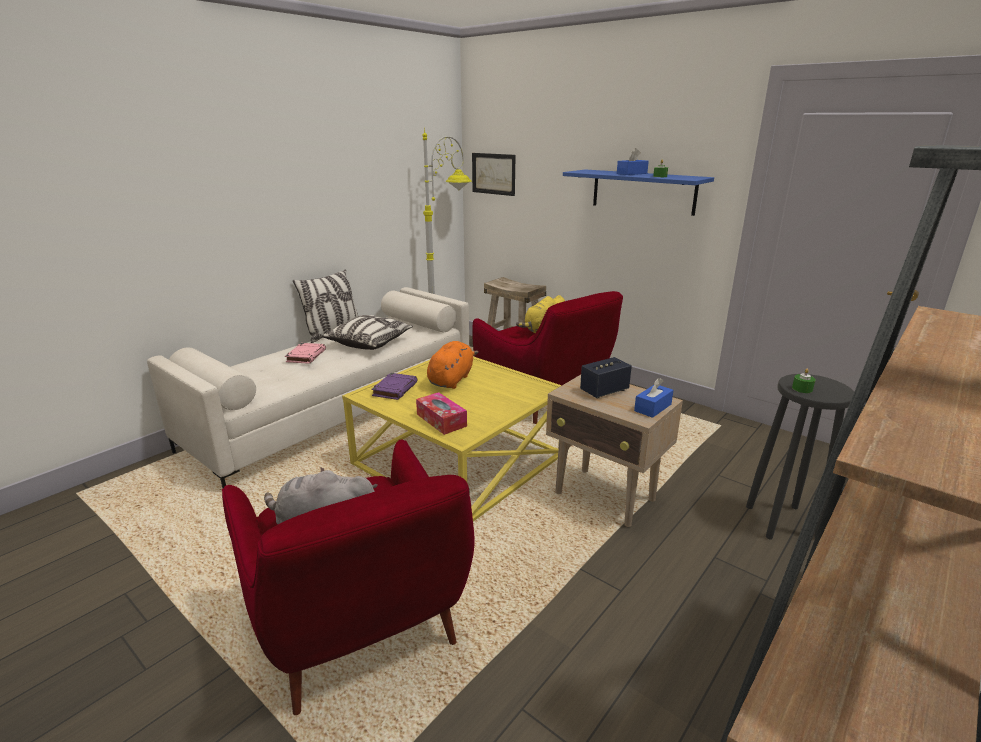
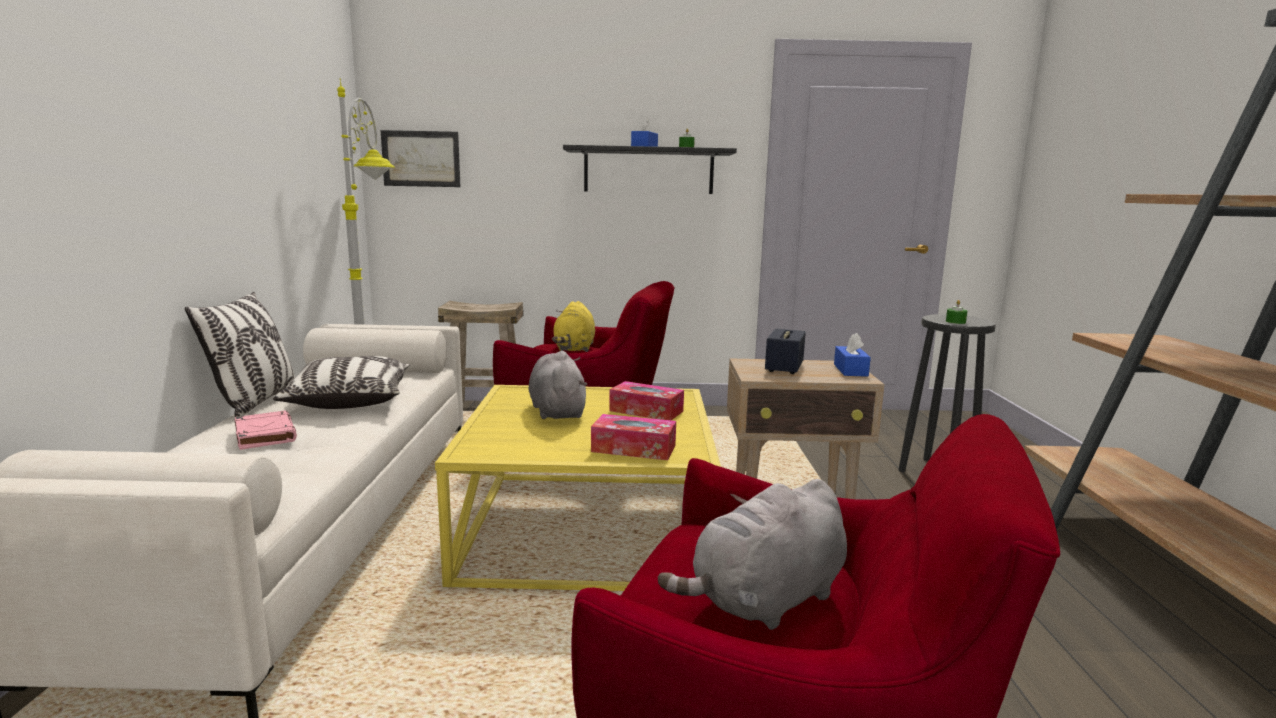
camera: 40 degrees left, 10 degrees down
(395, 389) = (503, 436): purple book -> none
(451, 379) = (557, 411): orange plush toy -> grey plush toy
(500, 395) = (646, 411): none -> tissue box
(643, 191) = (648, 171): blue shelf -> black shelf

